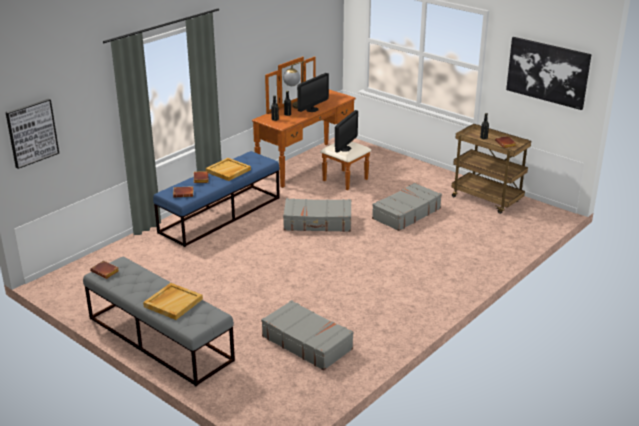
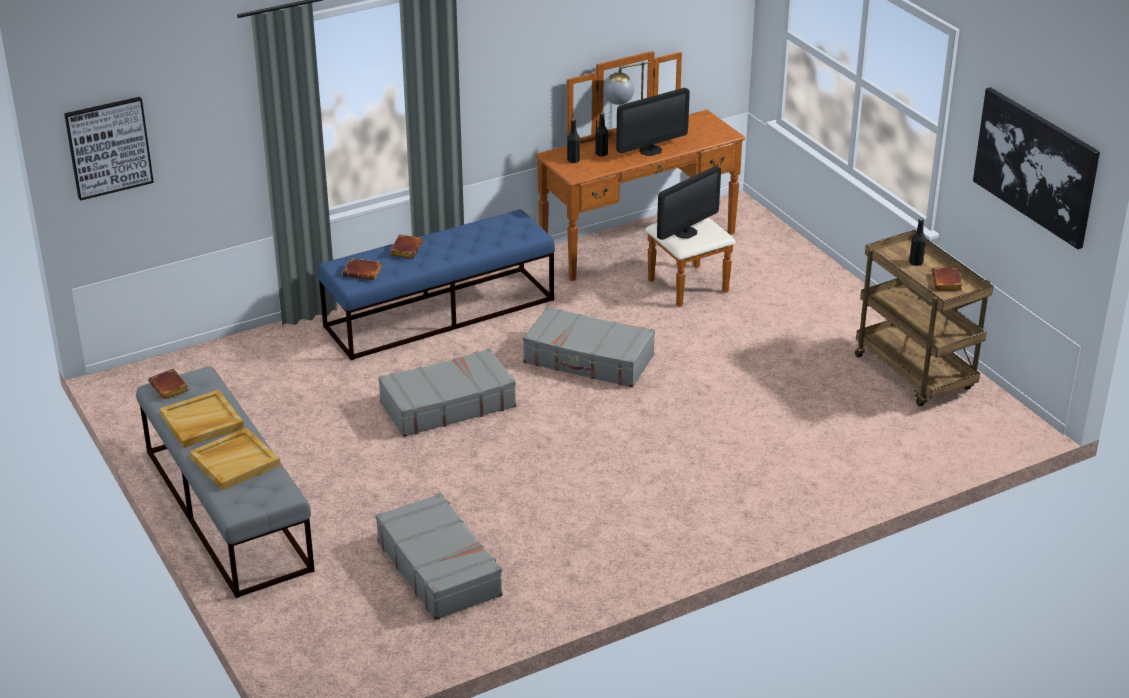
camera: 20 degrees right, 5 degrees up
(228, 171) = (459, 242): beige tray -> beige tray (201, 422)
(406, 213) = (750, 372): grey suitcase -> grey suitcase (447, 404)

